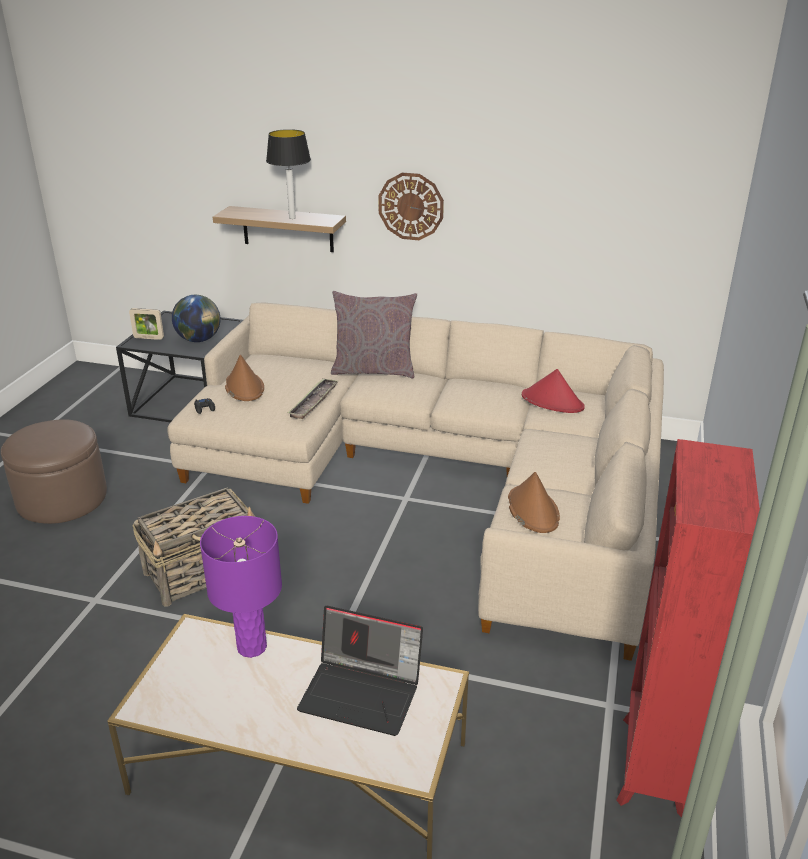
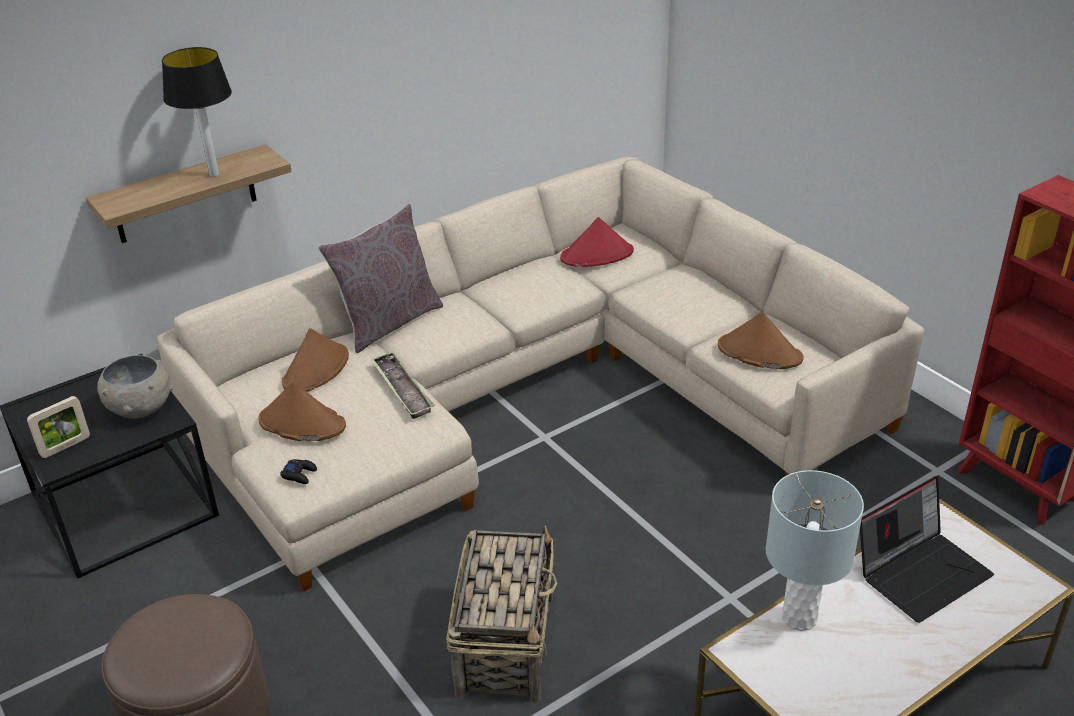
camera: 50 degrees left, 5 degrees up
(199, 340) = (140, 407): globe -> grey bowl
(252, 646) = (799, 617): purple table lamp -> grey table lamp
(297, 369) = (316, 369): none -> brown hat
(411, 206) = (348, 100): wall clock -> none

